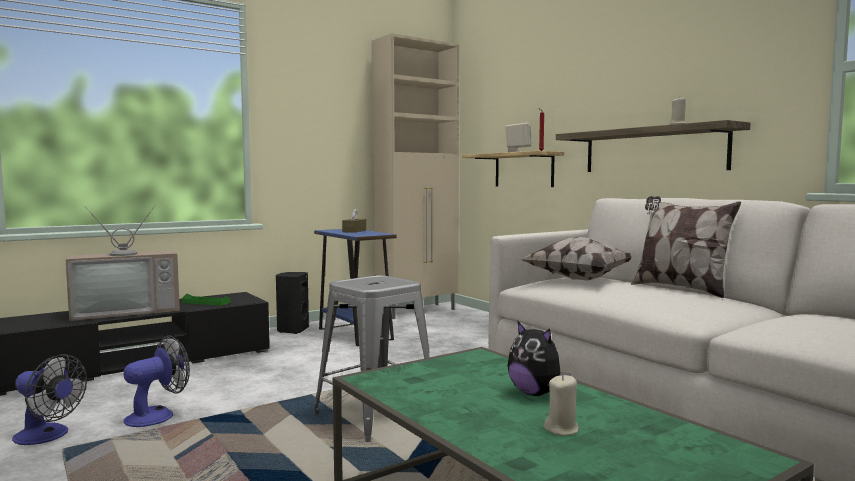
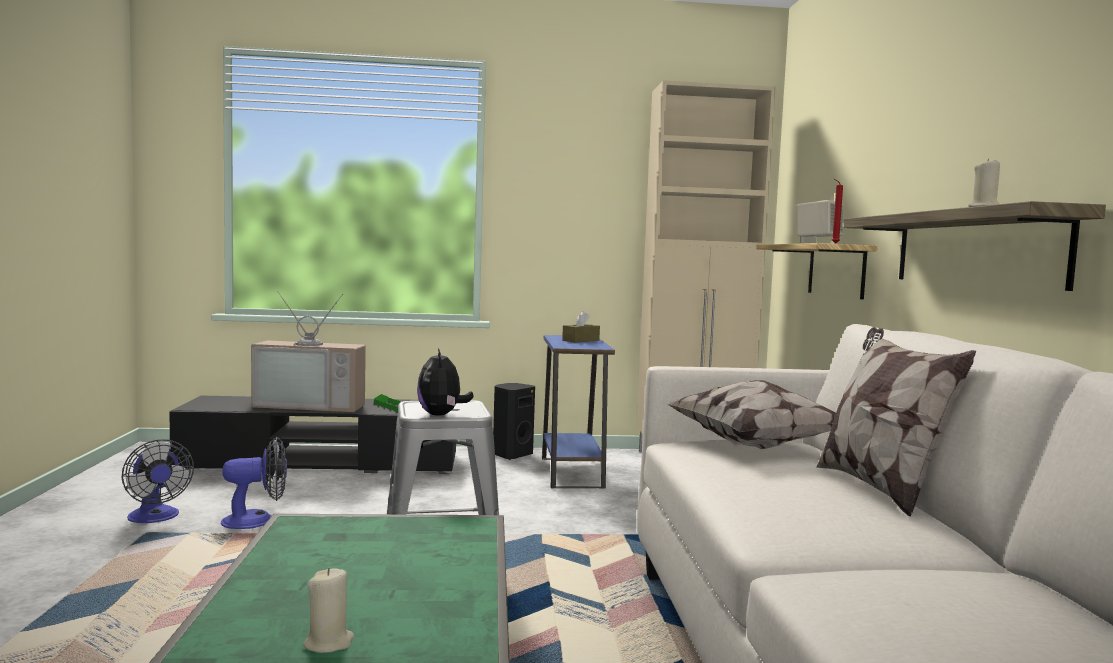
camera: 30 degrees right, 0 degrees up
(535, 393) = (414, 590): plush toy -> plush toy (441, 415)

